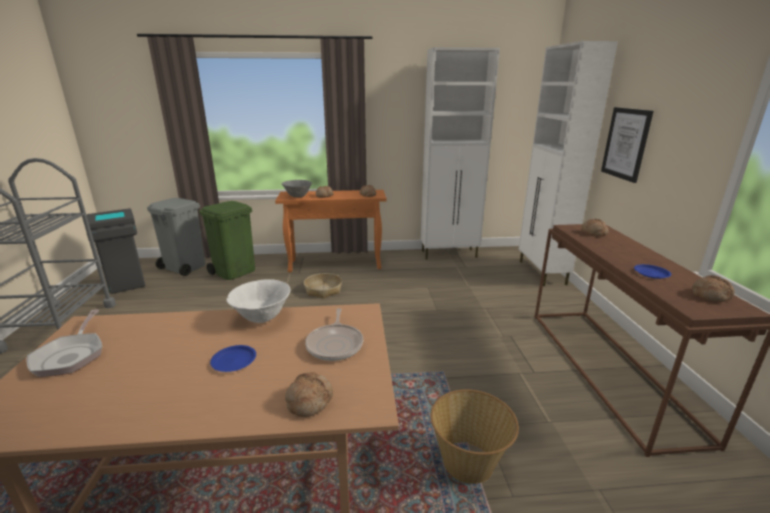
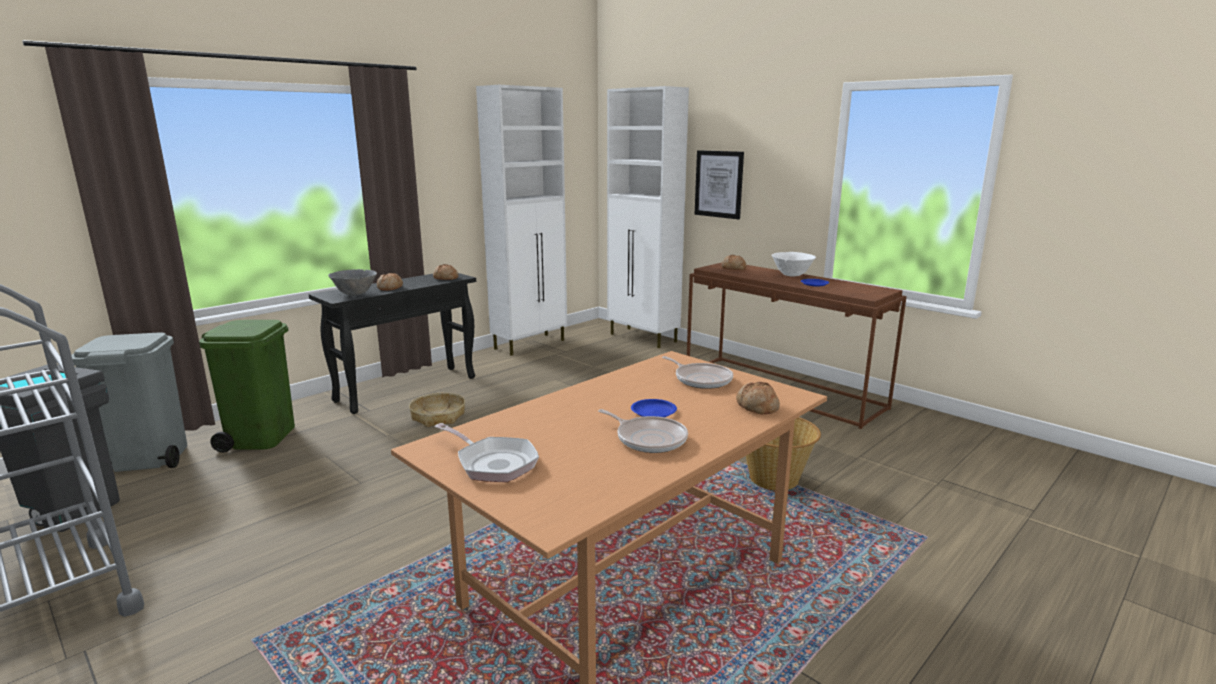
camera: 40 degrees left, 5 degrees down
(172, 387) = (648, 439): none -> frying pan
(262, 318) = (603, 386): white bowl -> white bowl (792, 275)
(336, 264) = (407, 389): orange console table -> black console table
(710, 295) = (862, 288): bread -> none

